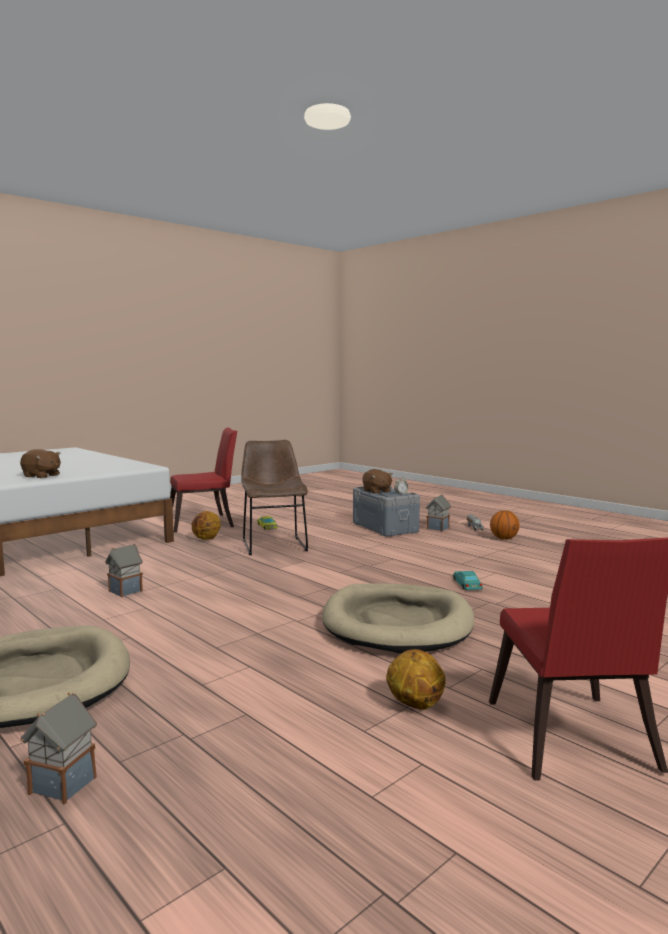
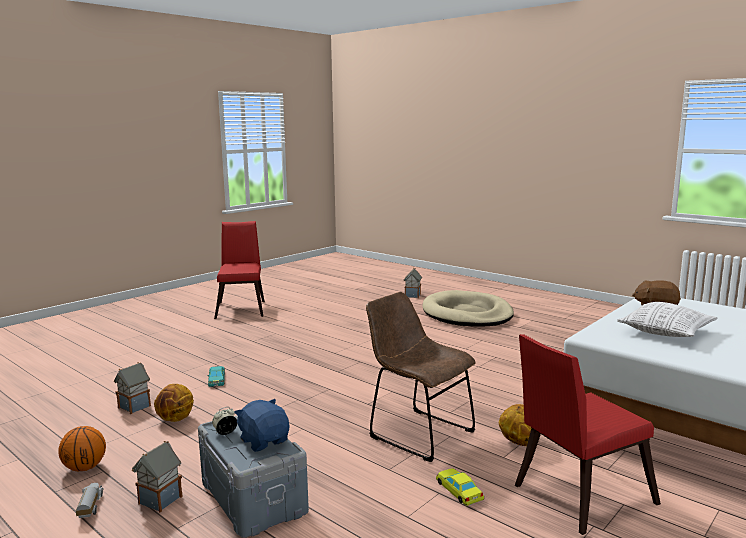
camera: 175 degrees right, 5 degrees up
(89, 467) = (665, 332): none -> pillow
(125, 591) = (500, 360): toy house -> toy house (135, 406)
(273, 545) = (417, 433): brown chair -> brown chair turned 150 degrees clockwise
(377, 491) = (264, 441): brown plush toy -> blue plush toy
(397, 623) = (290, 345): beige dog bed -> none
(414, 705) = (295, 314): basketball -> basketball (175, 419)

